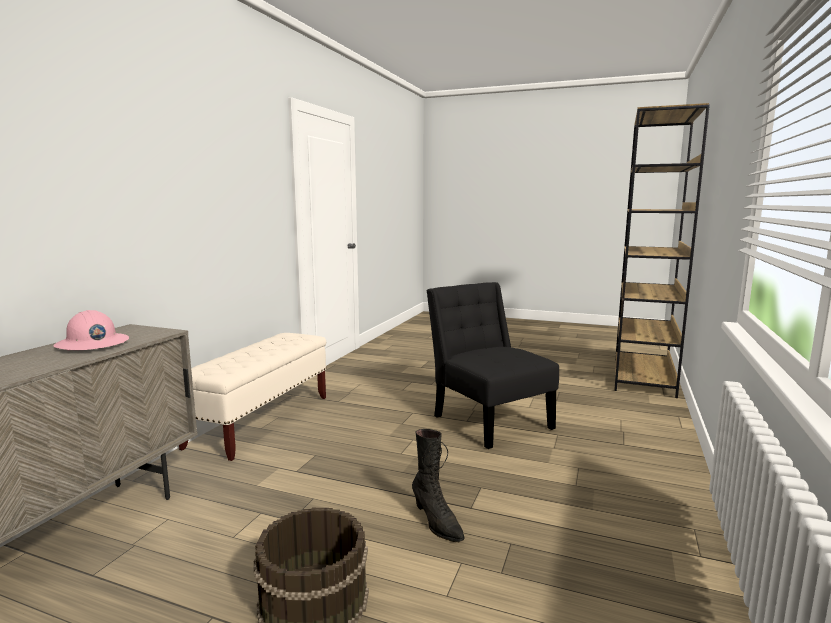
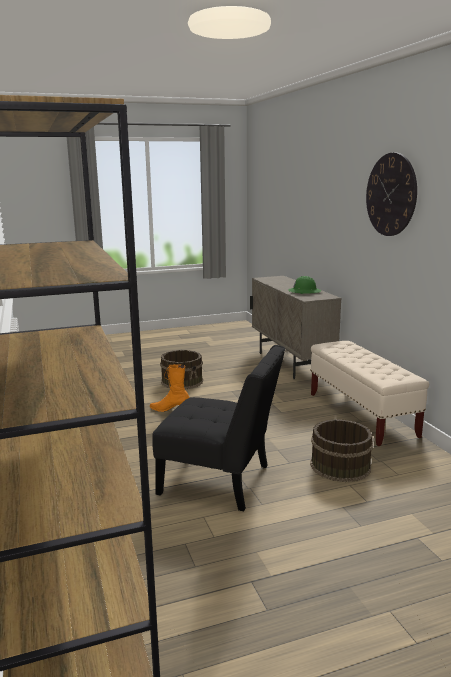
camera: 140 degrees right, 5 degrees up
(92, 344) = (304, 291): pink hard hat -> green hard hat
(199, 148) = (391, 195): none -> wall clock
(383, 399) = (339, 466): none -> brown bucket
(436, 523) = (170, 410): black boot -> orange boot

